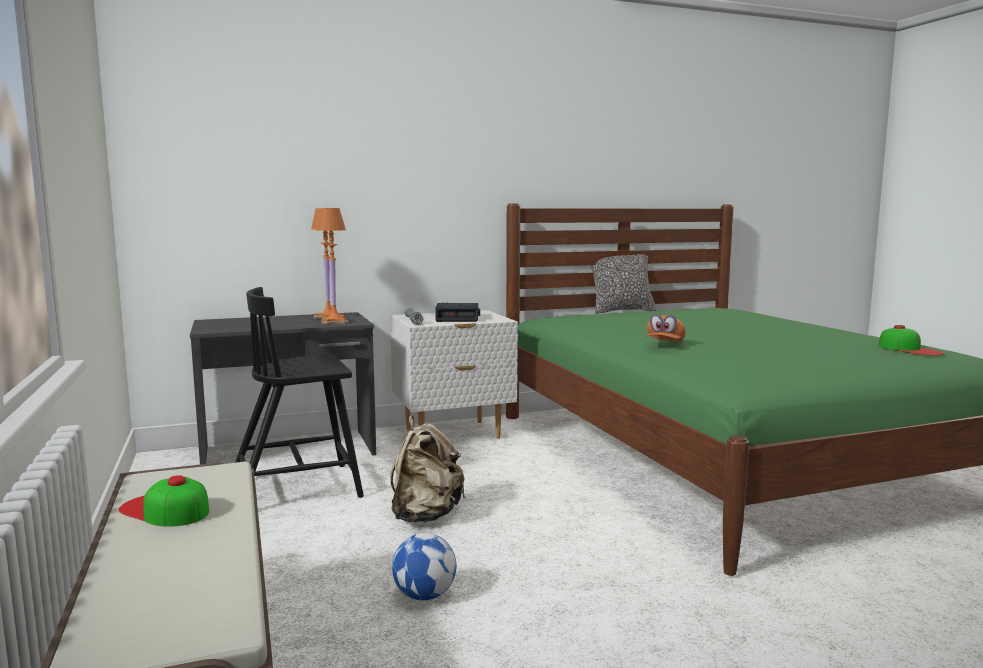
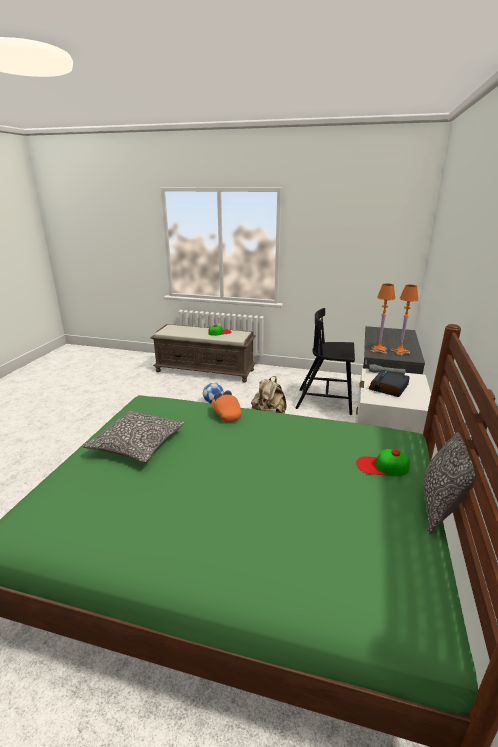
camera: 125 degrees right, 15 degrees up
(297, 488) = (325, 401): black chair -> black chair turned 90 degrees counterclockwise
(808, 355) = (137, 444): none -> pillow
(909, 349) = (73, 502): cap -> cap (382, 466)

